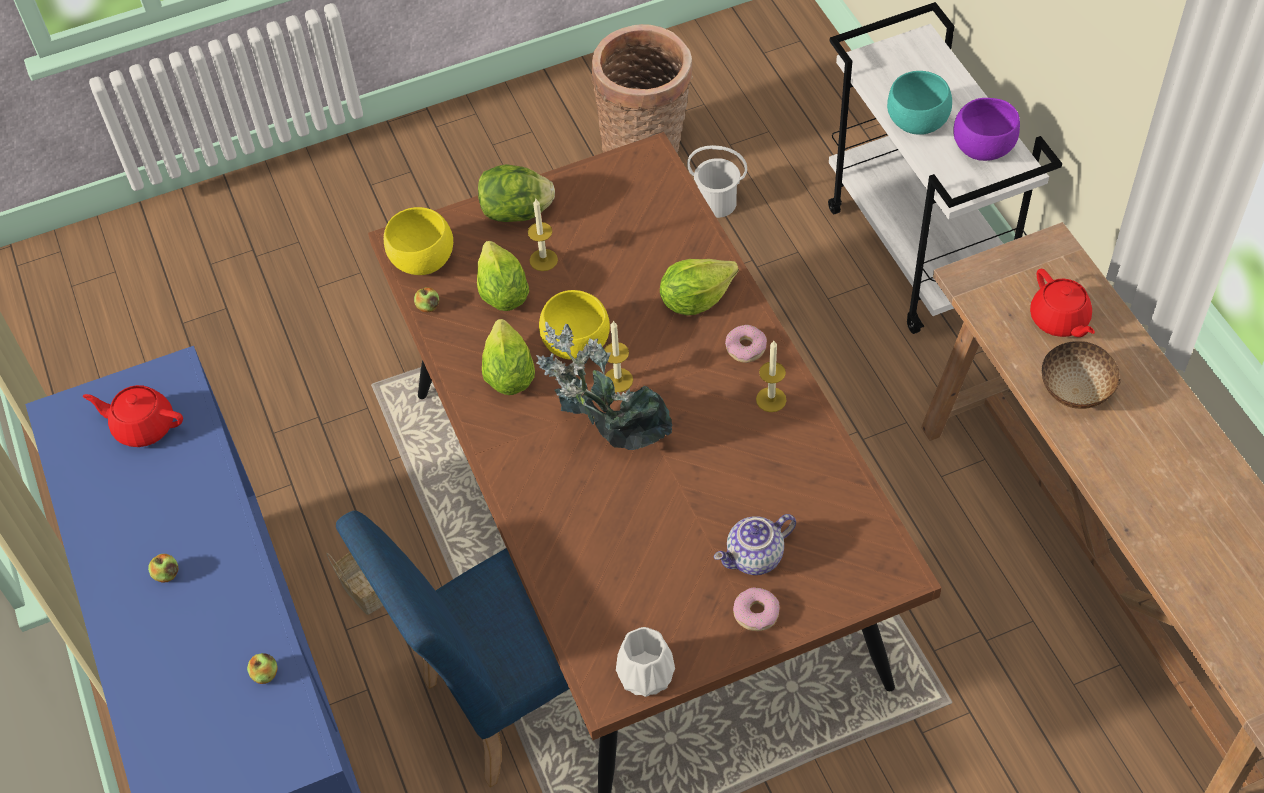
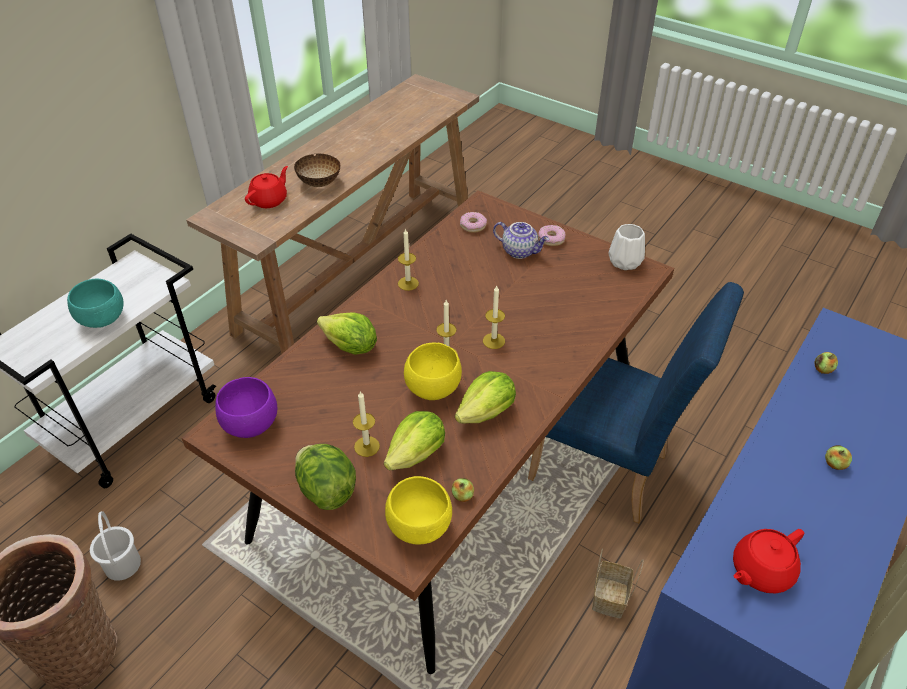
camera: 125 degrees left, 10 degrees down
(143, 426) = (760, 570): red teapot -> red teapot turned 75 degrees clockwise
(607, 436) = (493, 341): potted plant -> candle
(746, 348) = (375, 308): donut -> donut (473, 226)
(982, 148) = (118, 283): purple bowl -> purple bowl (249, 426)

